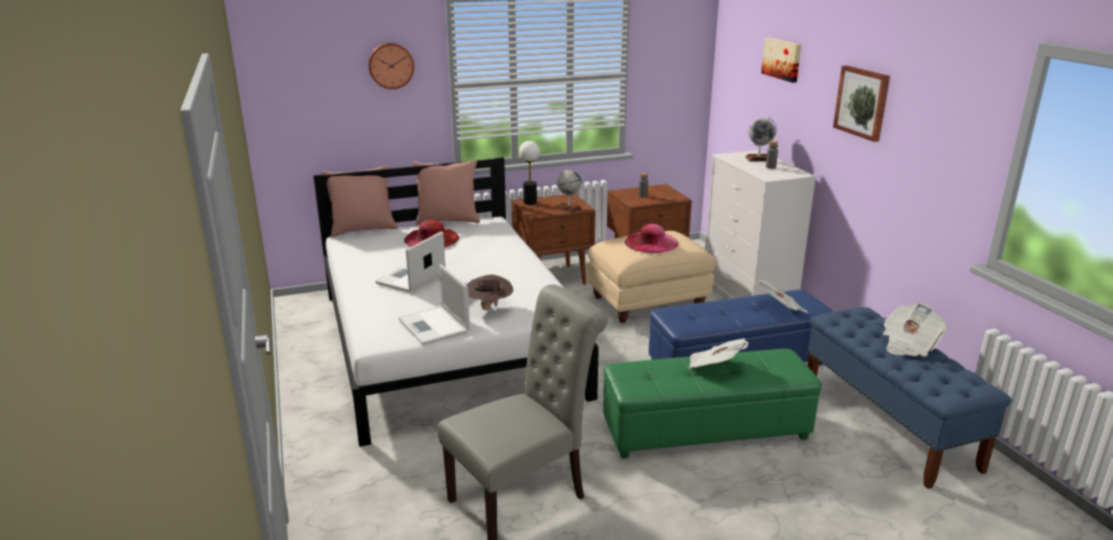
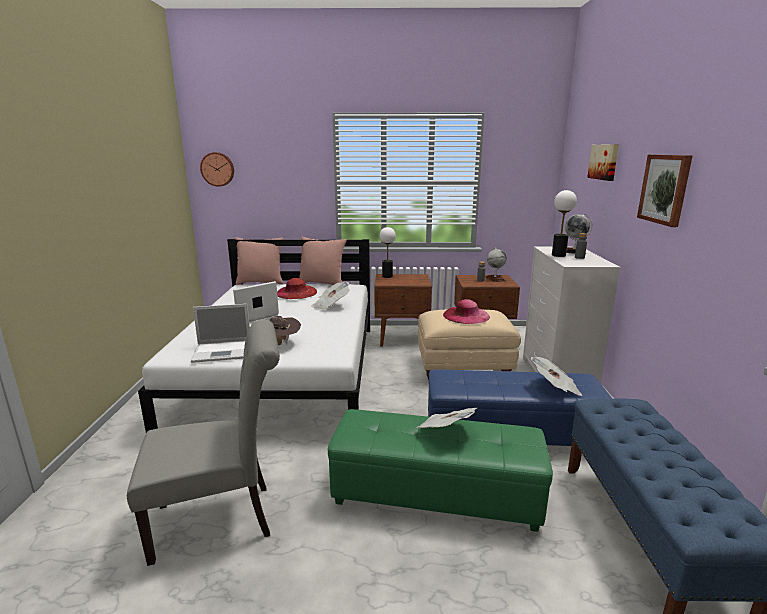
camera: 20 degrees right, 5 degrees down
(391, 65) = (290, 164): wall clock -> wall clock (218, 169)
(434, 326) = (224, 351): laptop -> laptop turned 90 degrees counterclockwise
(569, 208) = (412, 282): globe -> globe (495, 279)
(748, 166) = (558, 255): none -> table lamp
(908, 345) = (673, 450): newspaper -> newspaper (331, 305)

